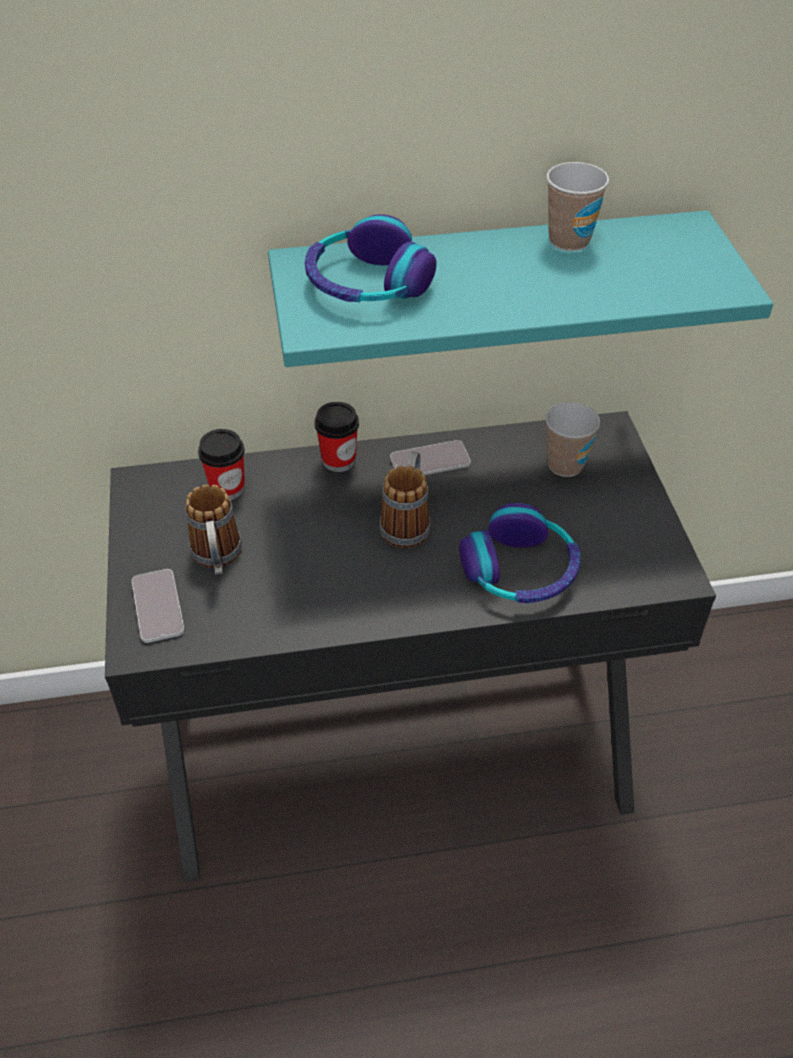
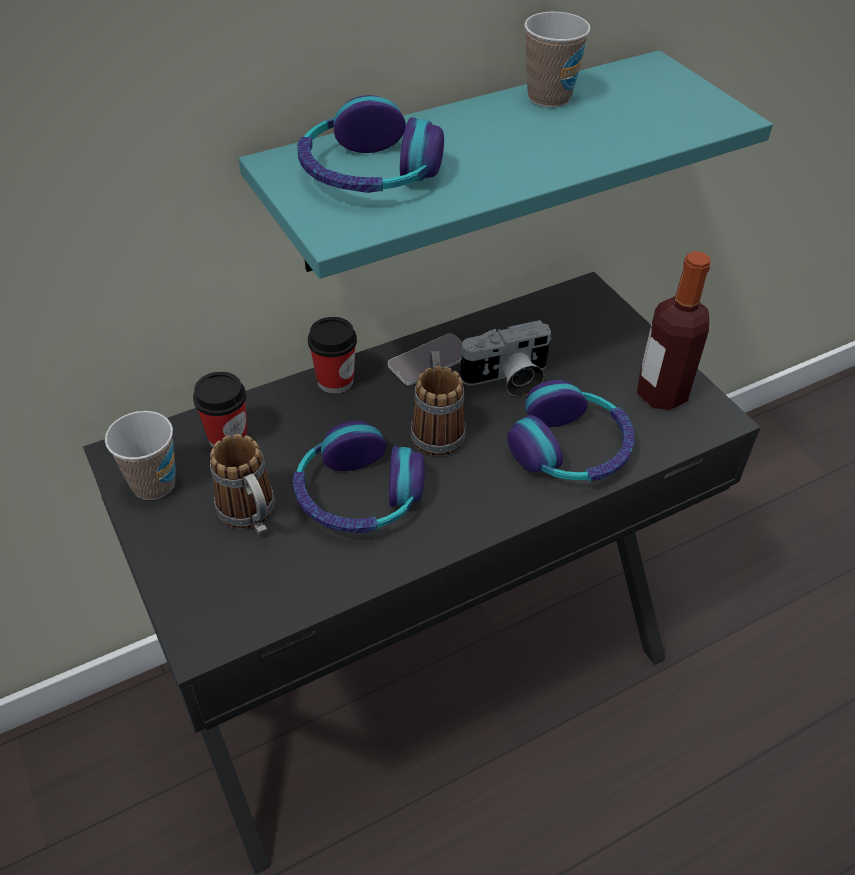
camera: 20 degrees left, 0 degrees up
(158, 606) = (206, 587): phone -> none
(313, 563) = (358, 495): none -> headphones
(492, 494) = (507, 380): none -> camera
(565, 465) = (562, 335): cup -> cup (153, 484)
(633, 541) = (661, 394): none -> bottle

